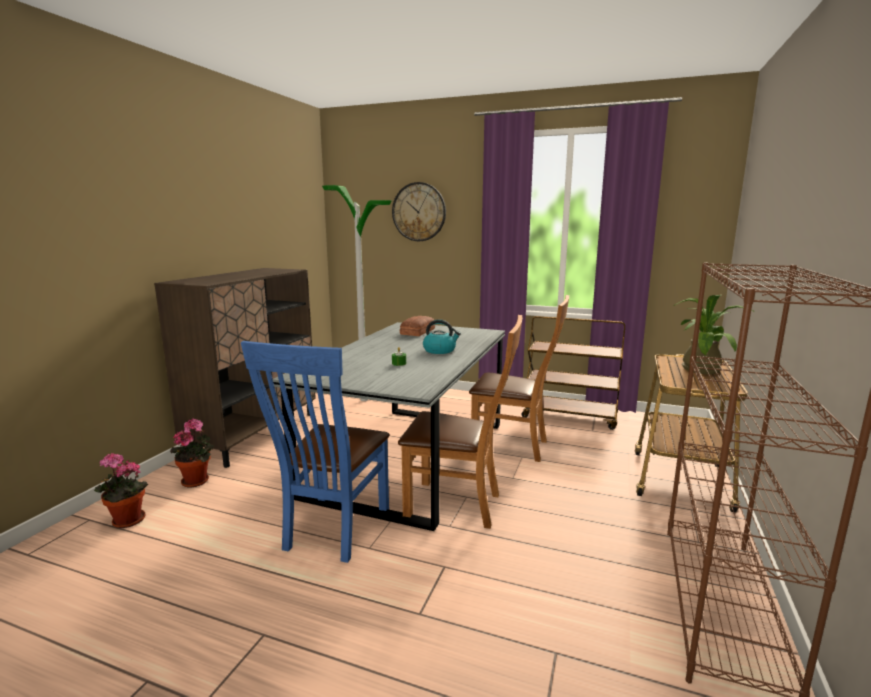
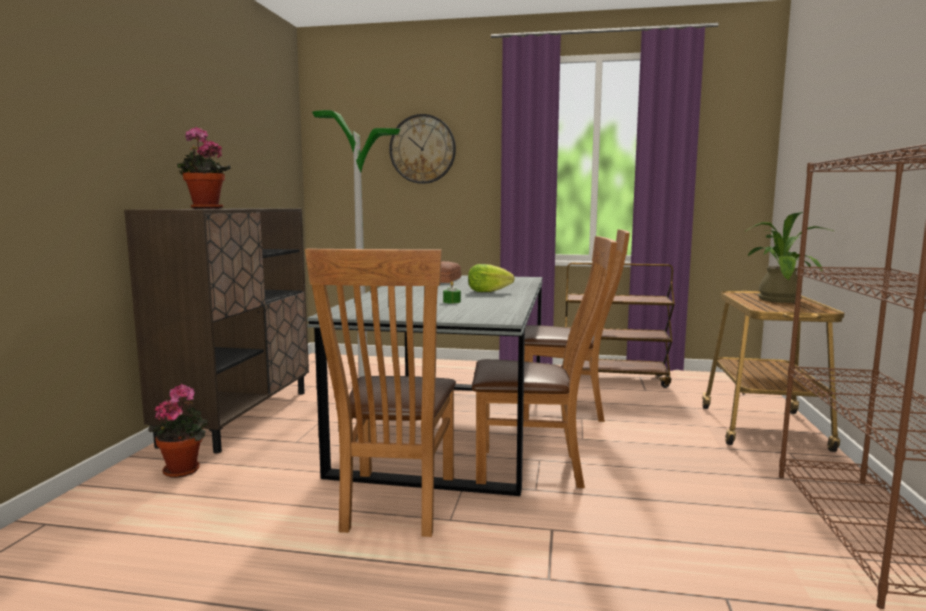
camera: 10 degrees left, 5 degrees down
(126, 522) = (103, 522): potted plant -> potted plant (204, 208)
(332, 532) = (395, 508): blue chair -> brown chair
(440, 350) = (488, 292): kettle -> lettuce

